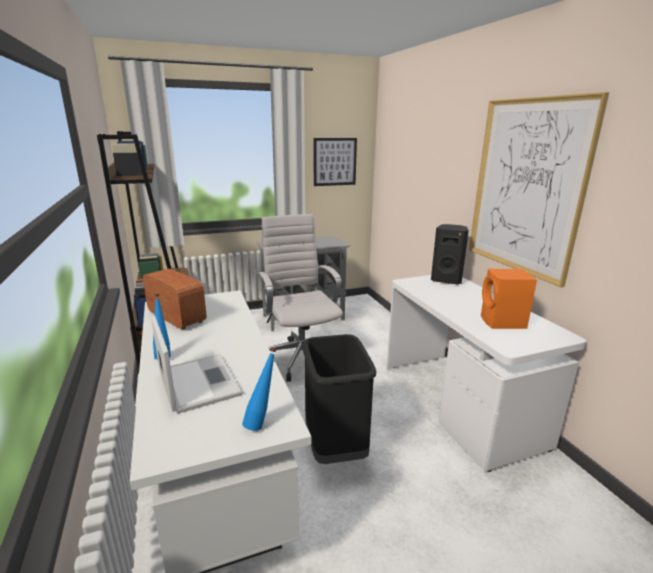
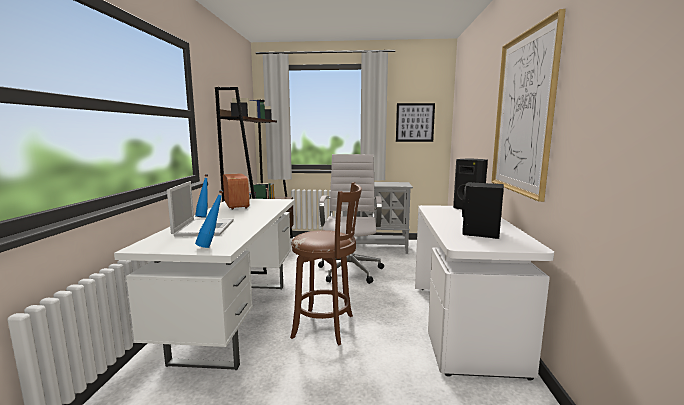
camera: 25 degrees right, 10 degrees down
(336, 448) = (327, 327): black trash can -> brown stool
(502, 322) = (480, 233): orange speaker -> black speaker

